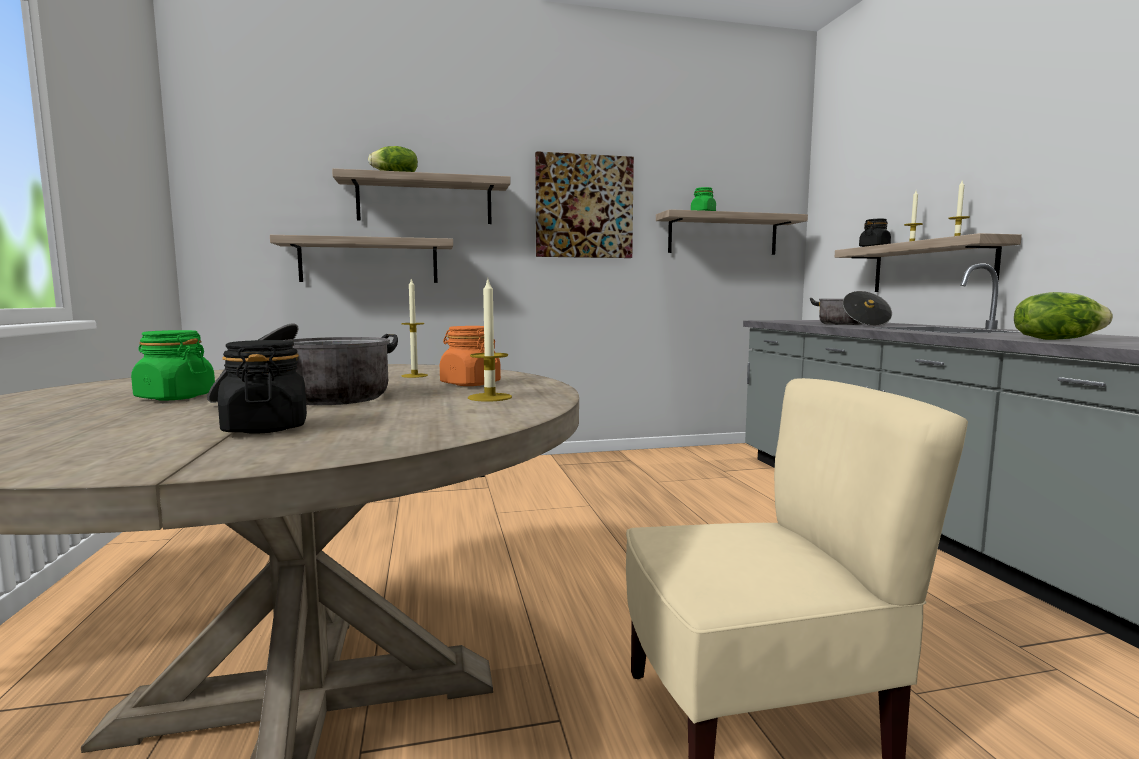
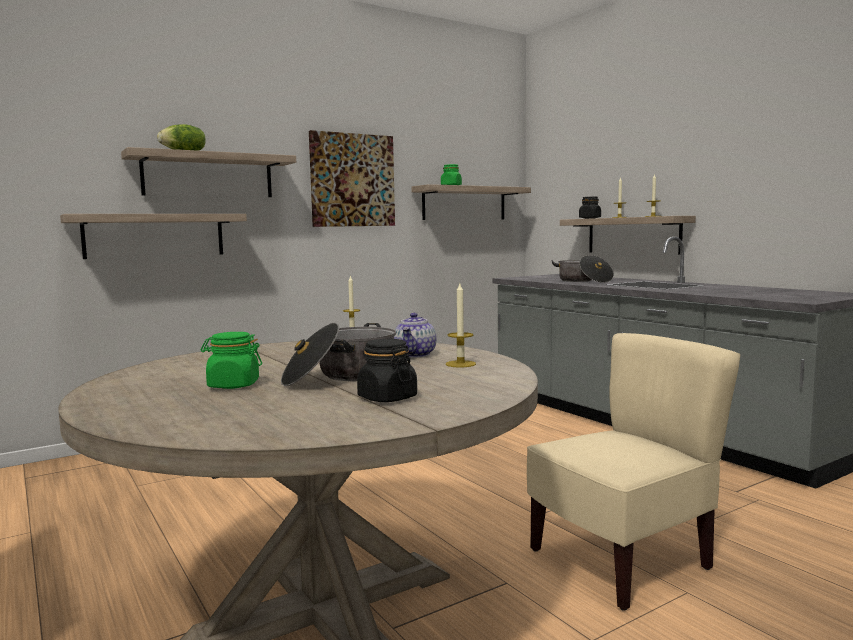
camera: 20 degrees left, 0 degrees up
(470, 384) = (415, 354): orange jar -> teapot
(1056, 339) = (735, 294): lettuce -> none

